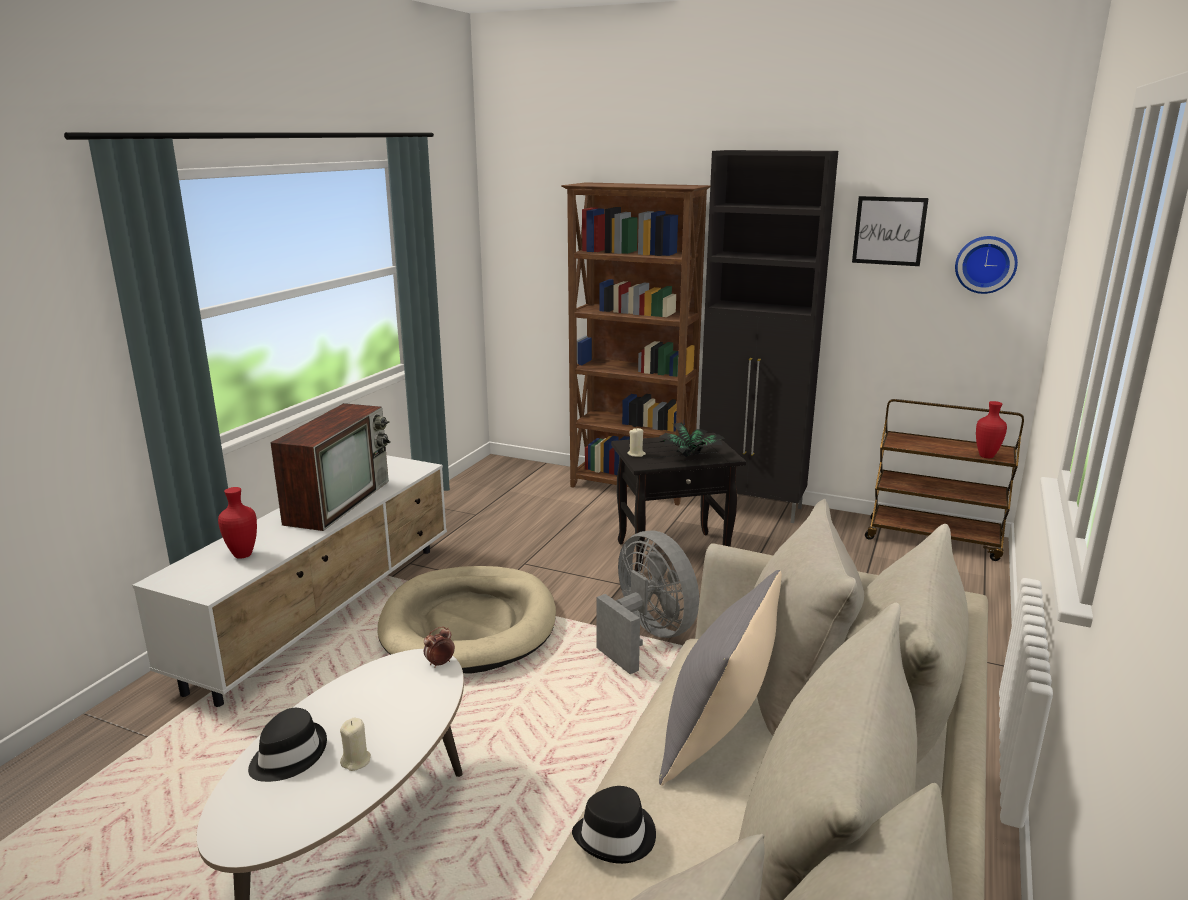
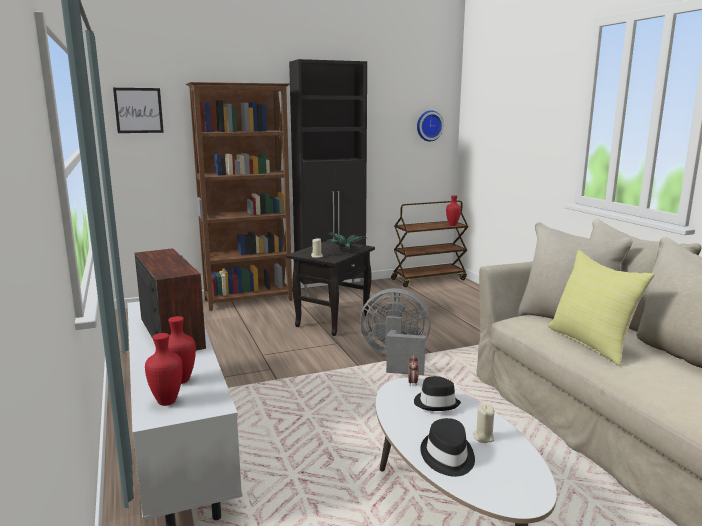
camera: 45 degrees left, 5 degrees down
(195, 570) = (166, 402): none -> red vase
(469, 625) = (294, 395): beige dog bed -> none
(616, 836) = (649, 387): black hat -> black hat (436, 403)
(717, 736) = (592, 343): grey pillow -> yellow pillow
(889, 231) = (382, 110): picture -> picture (138, 110)

